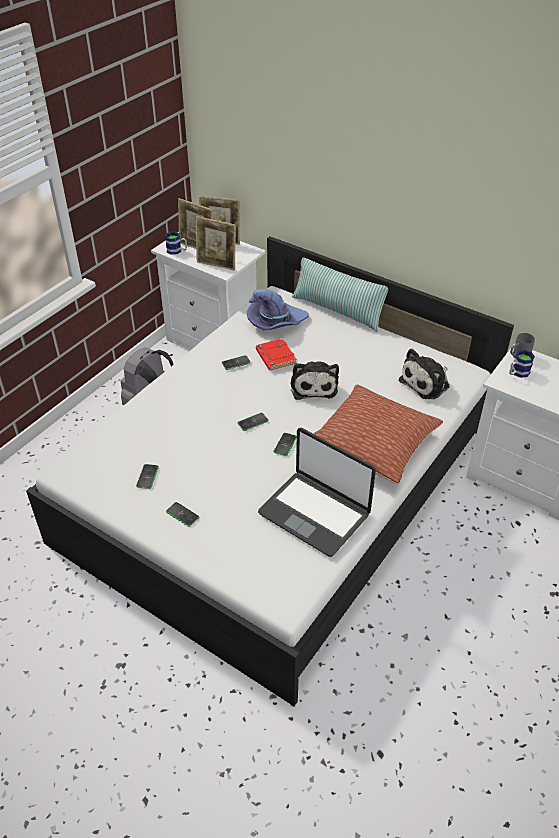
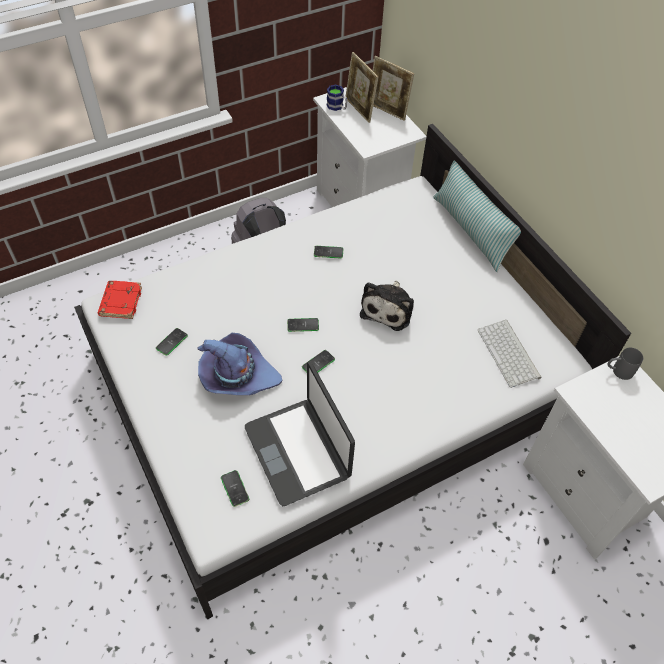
camera: 25 degrees right, 10 degrees up
(182, 514) = (178, 395): phone -> phone (235, 488)
(217, 265) = (366, 137): picture frame -> none
(275, 322) = (396, 220): purple hat -> purple hat (237, 375)
(275, 357) = (370, 261): red book -> red book (120, 301)
(373, 444) = (406, 401): pillow -> none
(426, 383) = (510, 354): plush toy -> keyboard
(517, 373) = (603, 391): mug -> none

